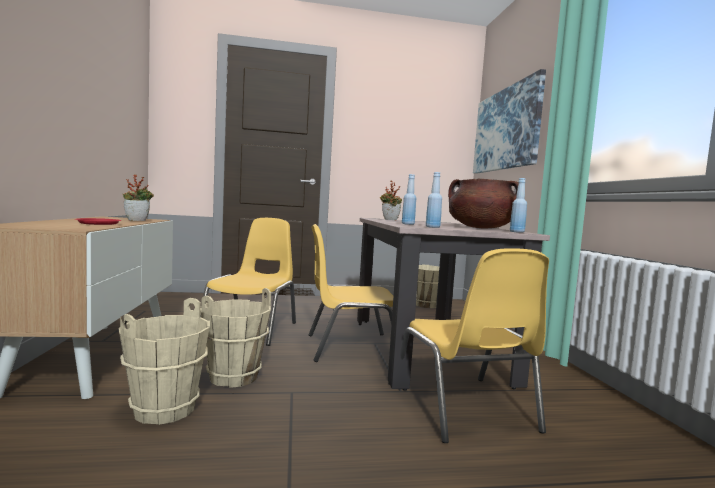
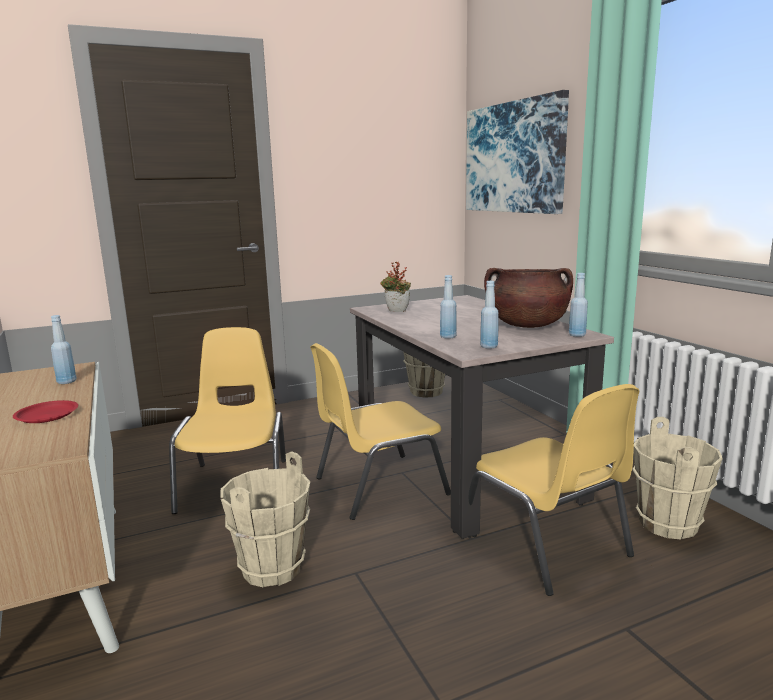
camera: 15 degrees left, 10 degrees up
(137, 220) = (66, 382): potted plant -> blue bottle
(165, 409) = (228, 638): beige bucket -> beige bucket (668, 524)

